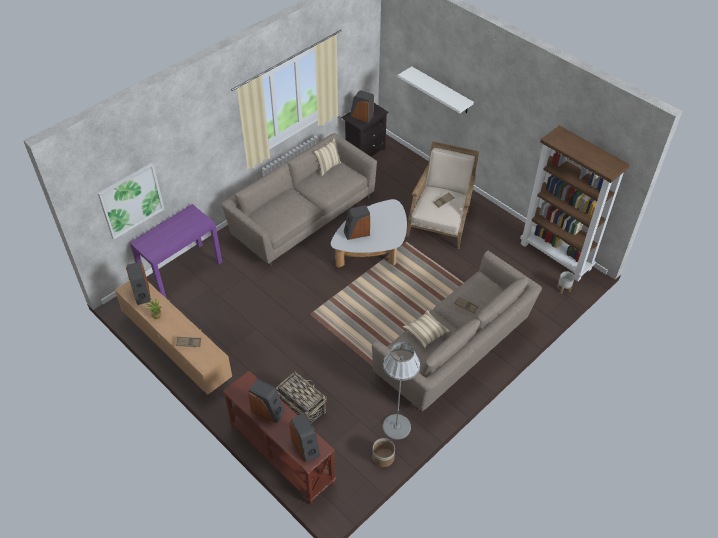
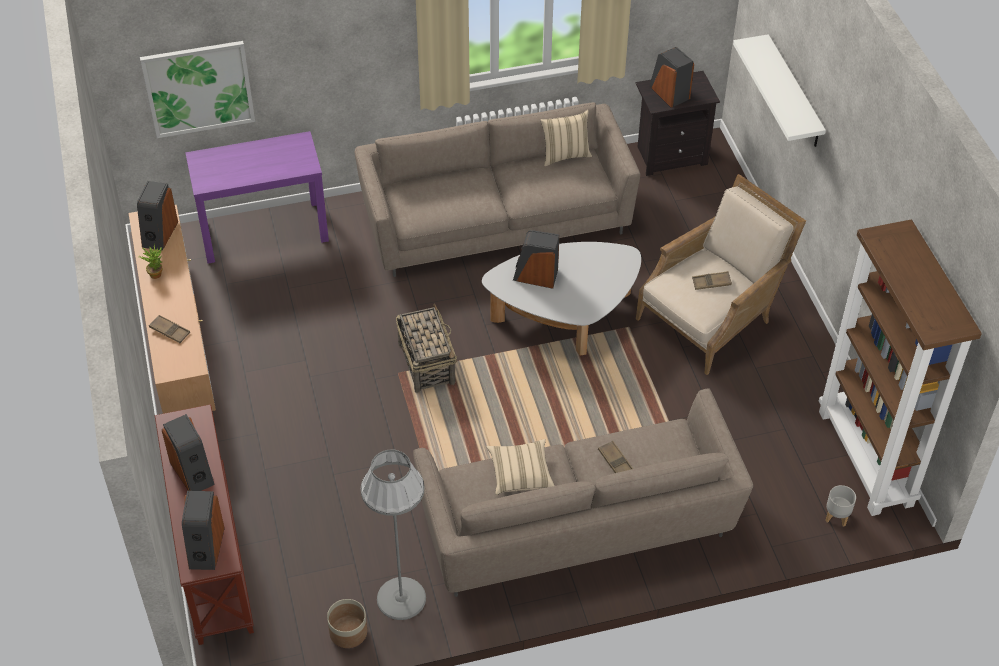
camera: 30 degrees right, 0 degrees up
(301, 407) = (287, 502): basket -> basket (426, 363)

